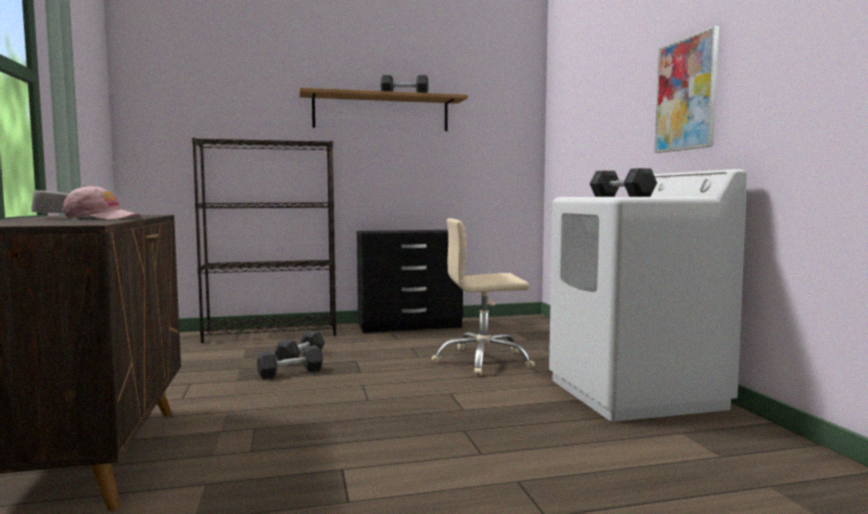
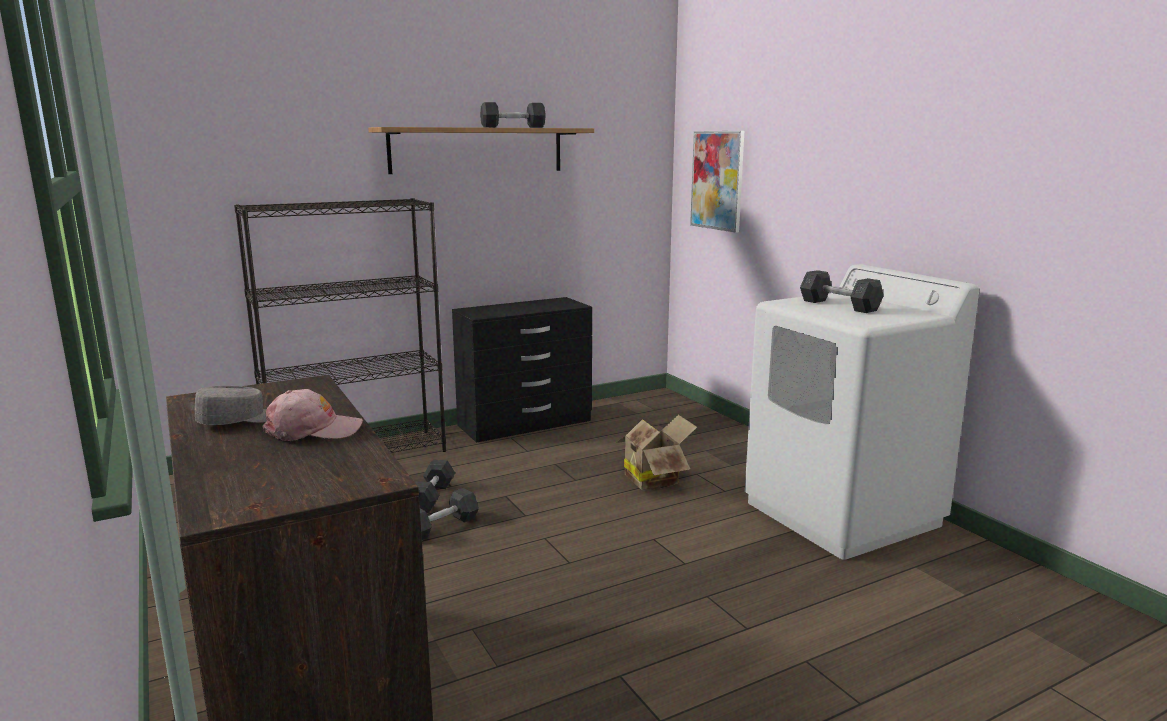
camera: 15 degrees left, 10 degrees up
(483, 361) = (654, 479): beige office chair -> cardboard box
(686, 94) = (897, 176): picture -> picture (717, 180)

